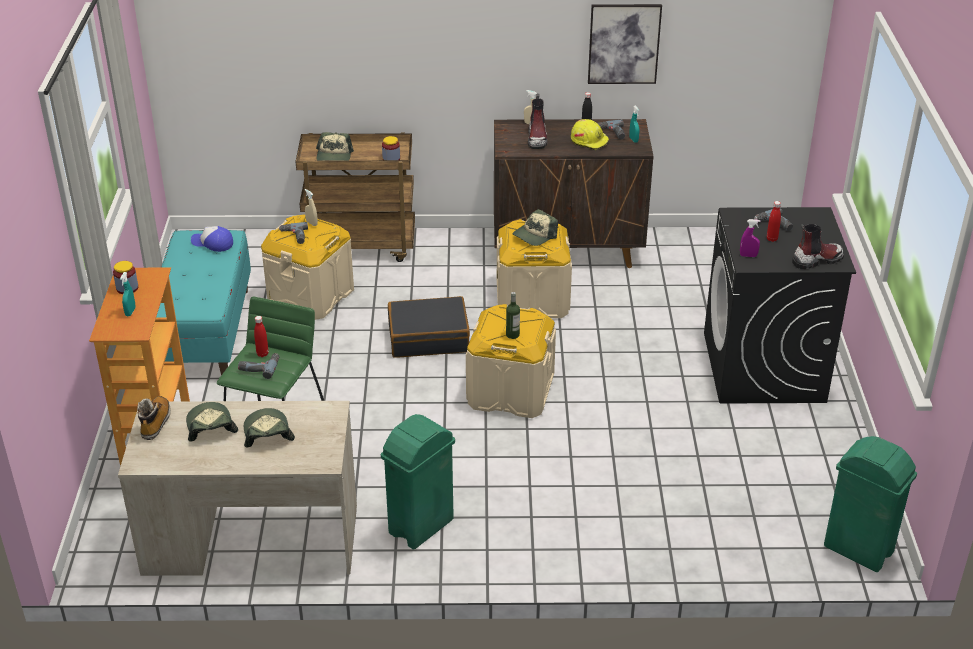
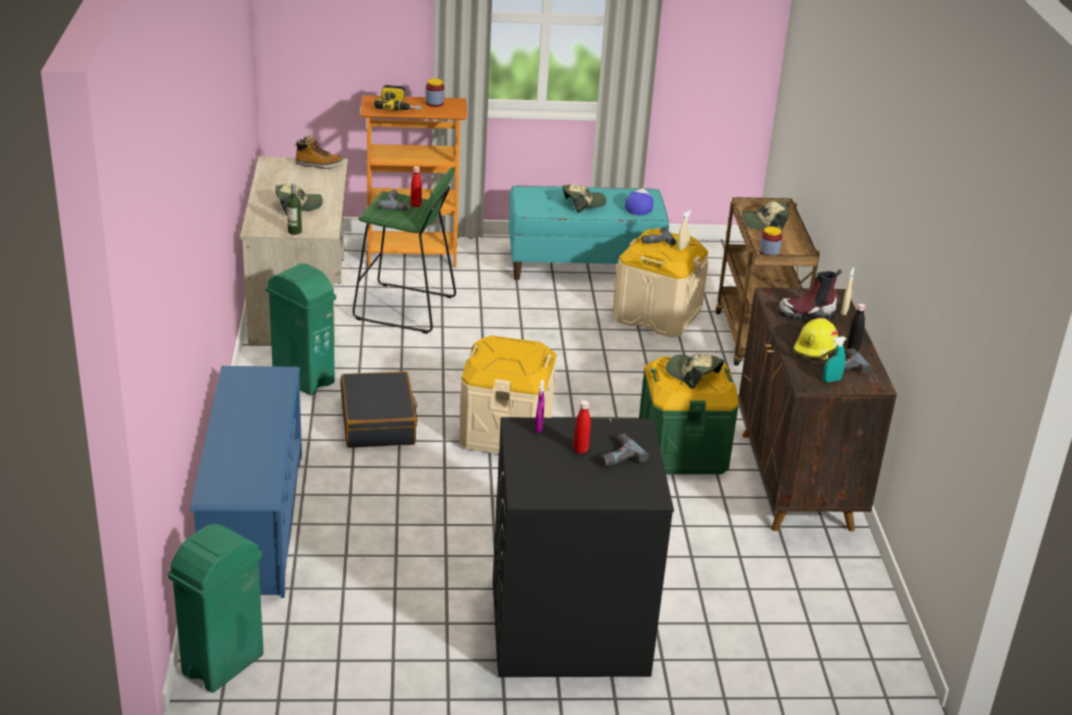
camera: 85 degrees right, 5 degrees down
(130, 312) = (400, 106): turquoise spray bottle -> power drill
(210, 426) = (310, 184): cap -> cap (583, 203)
(428, 337) = (595, 382): black suitcase -> black suitcase (378, 422)
(512, 335) = (493, 355): bottle -> bottle (294, 231)
(532, 299) = (682, 451): beige storage box -> green storage box
(624, 43) = (917, 279): picture -> none
(666, 546) = (254, 521): none -> blue shoe rack
(816, 260) = (533, 479): boot -> none

